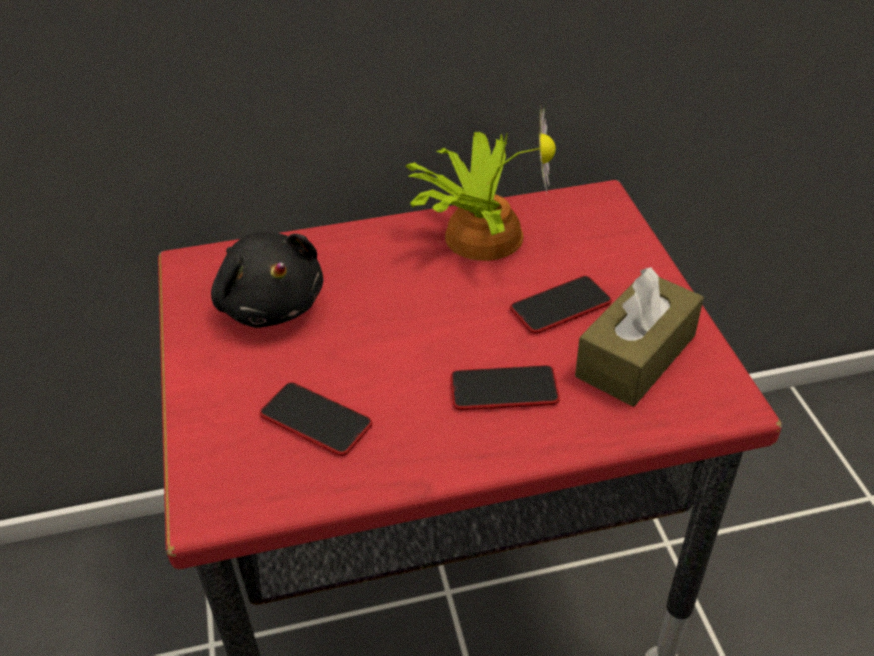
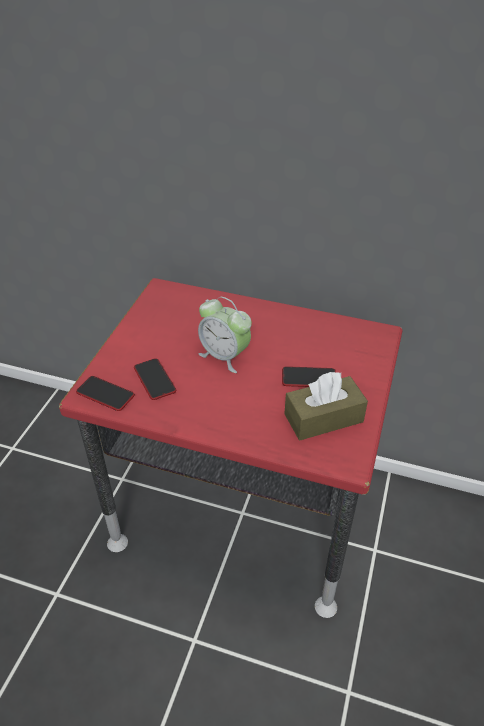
camera: 30 degrees right, 0 degrees up
(270, 304) = (178, 320): black plush toy -> none
(401, 329) = (224, 356): none -> alarm clock
(480, 234) = (301, 326): potted plant -> none
(504, 389) = (246, 404): phone -> phone (105, 394)

